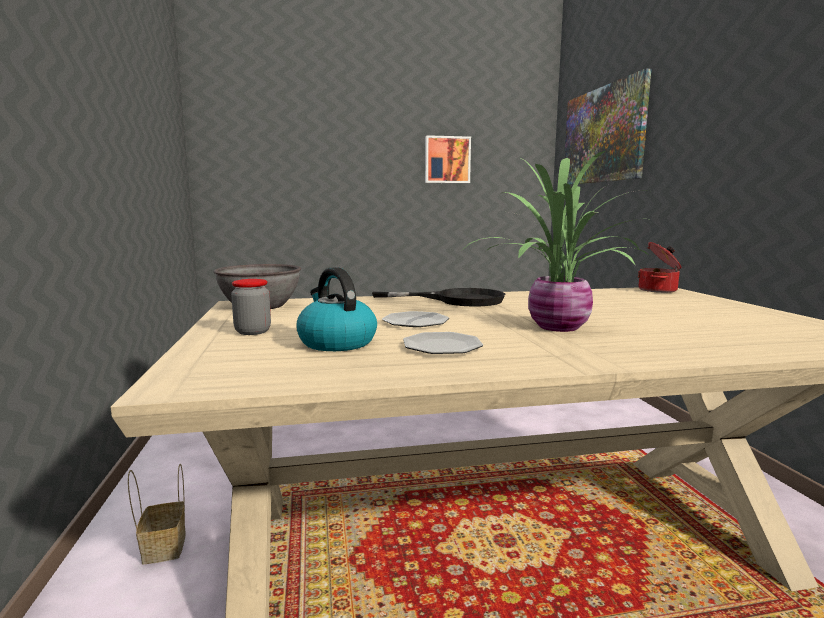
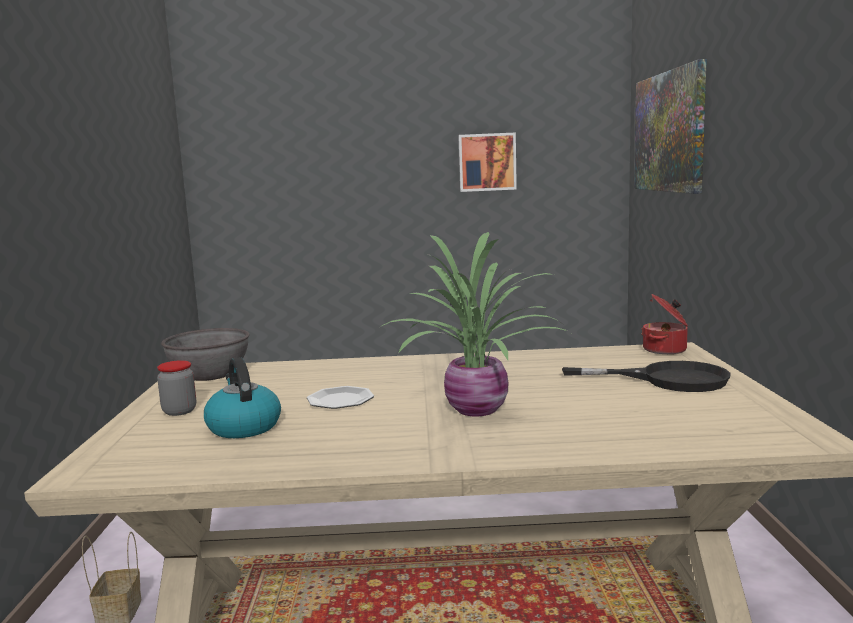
camera: 10 degrees right, 0 degrees up
(442, 346) = (335, 434): plate -> none
(457, 300) = (415, 366): black frying pan -> black frying pan (667, 379)

